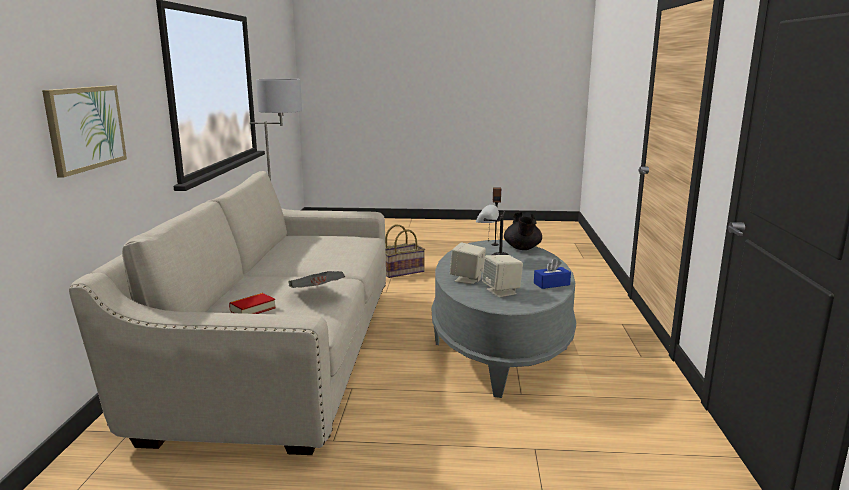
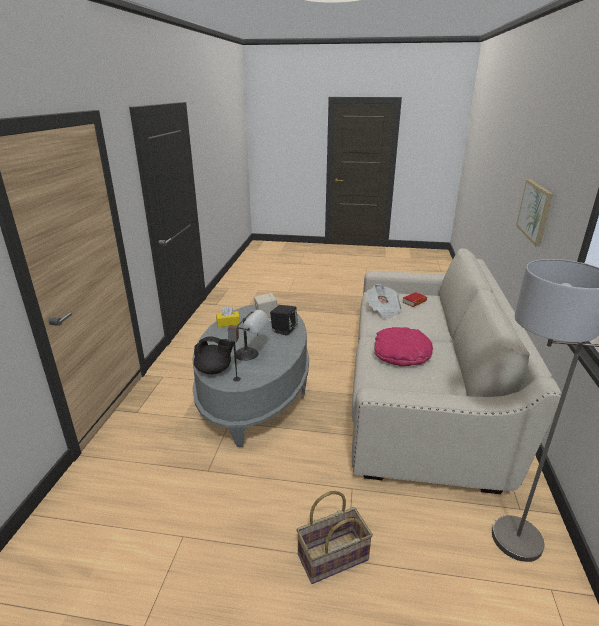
camera: 175 degrees left, 10 degrees up
(323, 255) = (402, 355): none -> pink pillow
(467, 279) = (284, 330): beige speaker -> black speaker
(522, 248) = (214, 370): black teapot -> black teapot turned 90 degrees clockwise
(551, 284) = (228, 323): blue tissue box -> yellow tissue box

